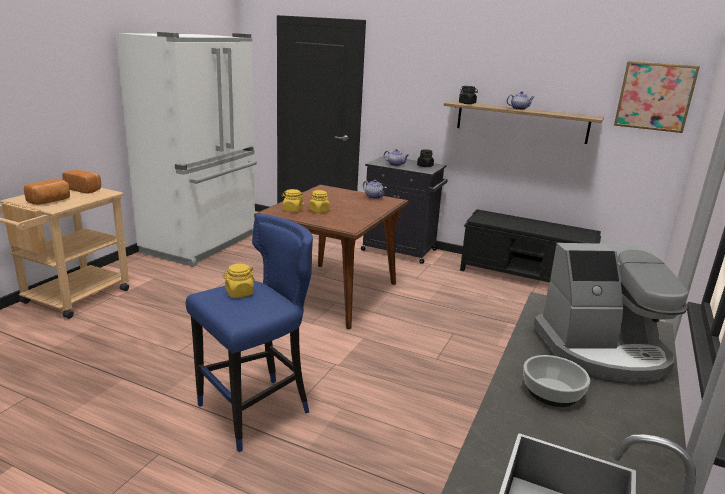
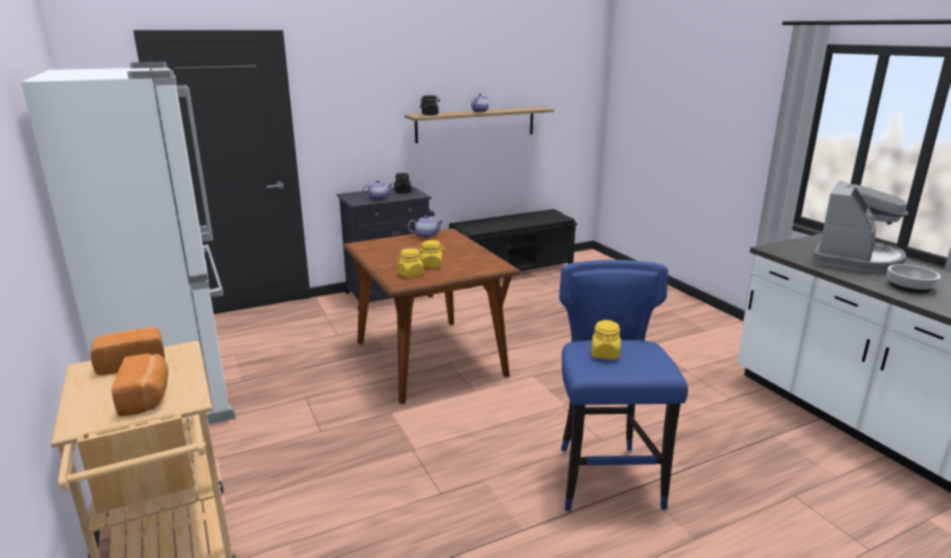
camera: 50 degrees left, 0 degrees up
(654, 96) = (573, 82): picture -> none

